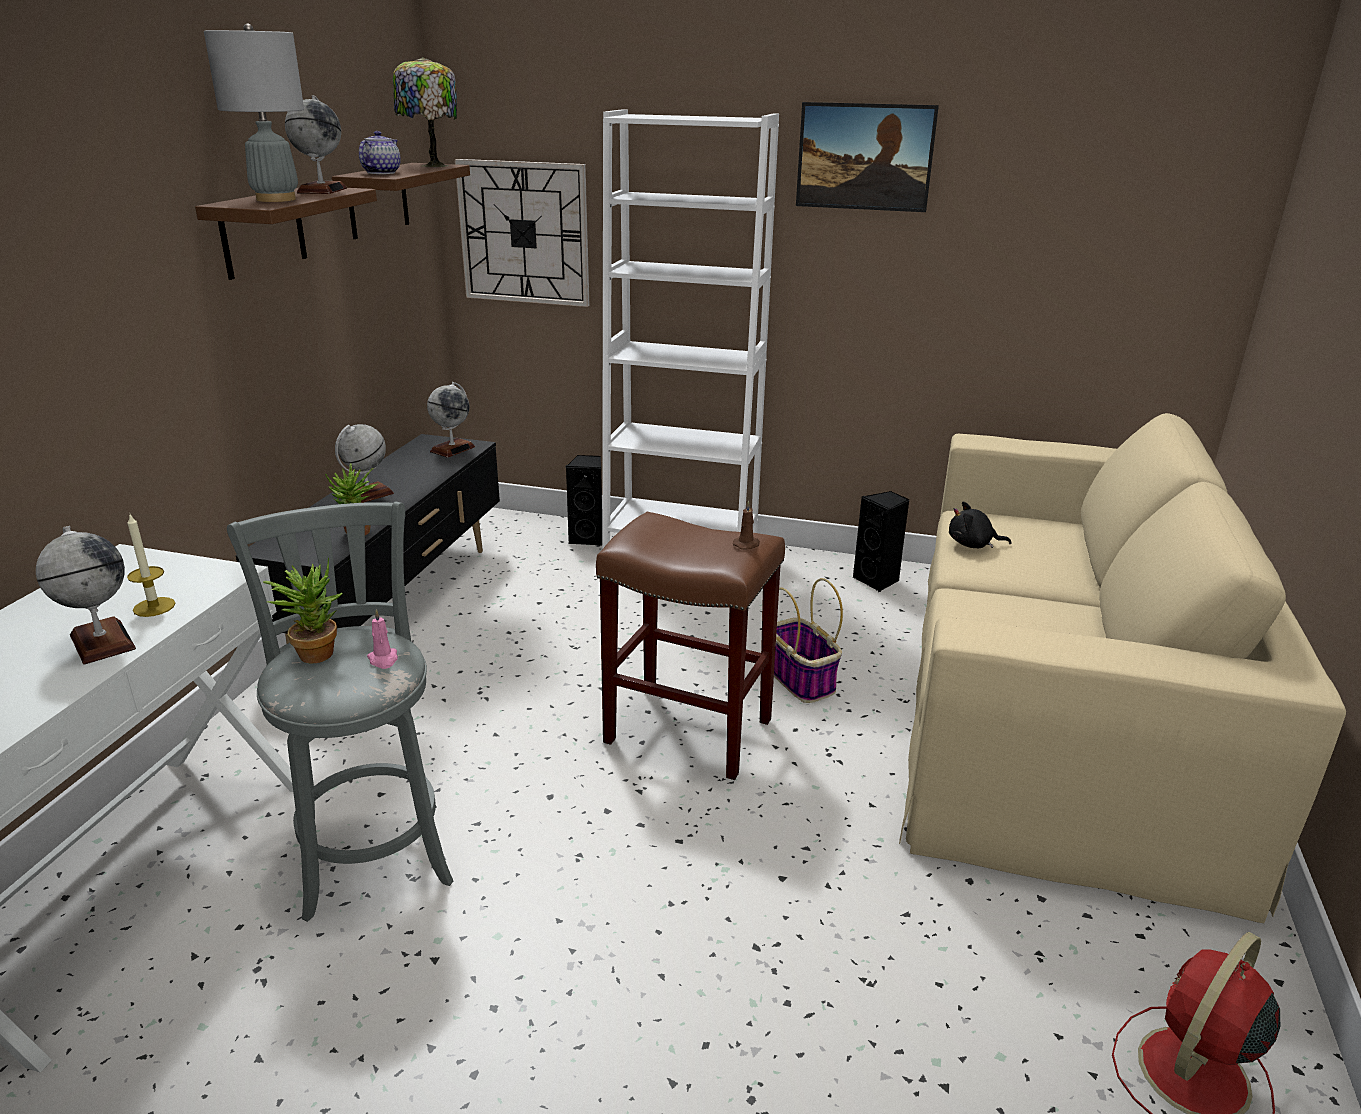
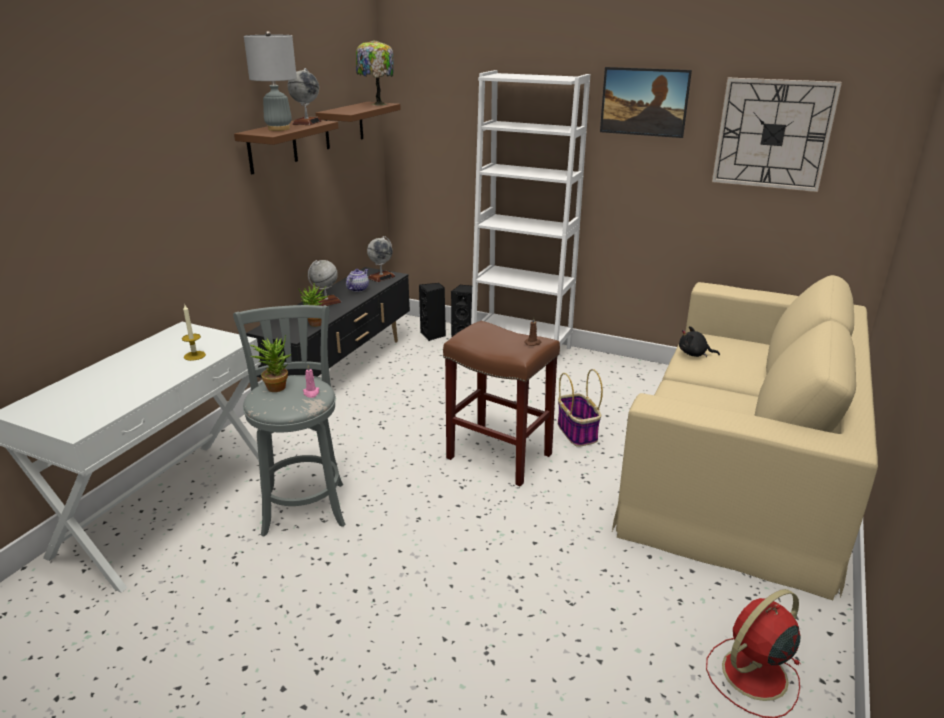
camera: 10 degrees right, 0 degrees up
(102, 642) = (166, 371): globe -> none
(381, 173) = (345, 110): teapot -> teapot (358, 289)
(524, 233) = (433, 145): wall clock -> wall clock (773, 134)
(878, 581) = (645, 376): black speaker -> black speaker (433, 335)

